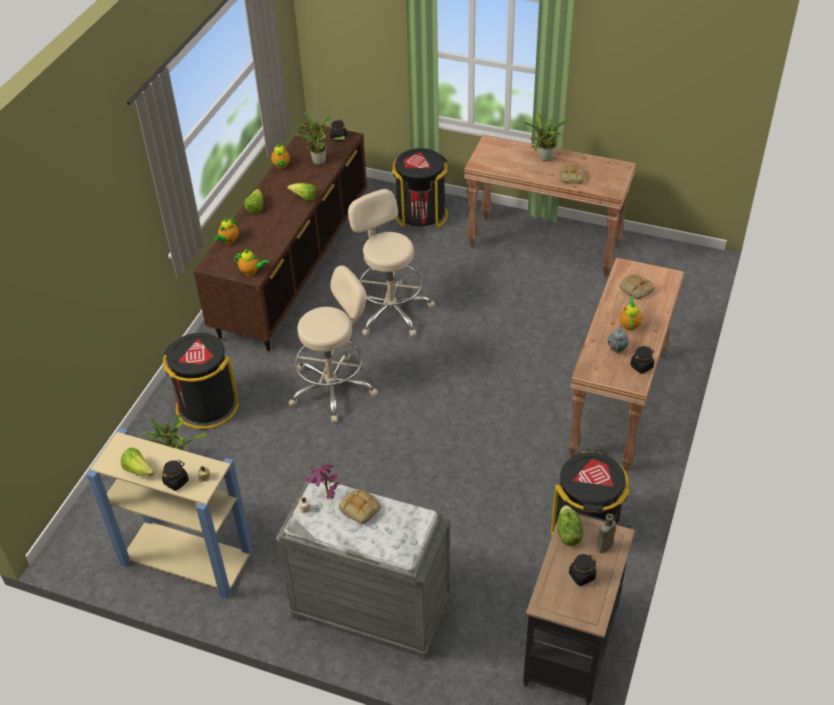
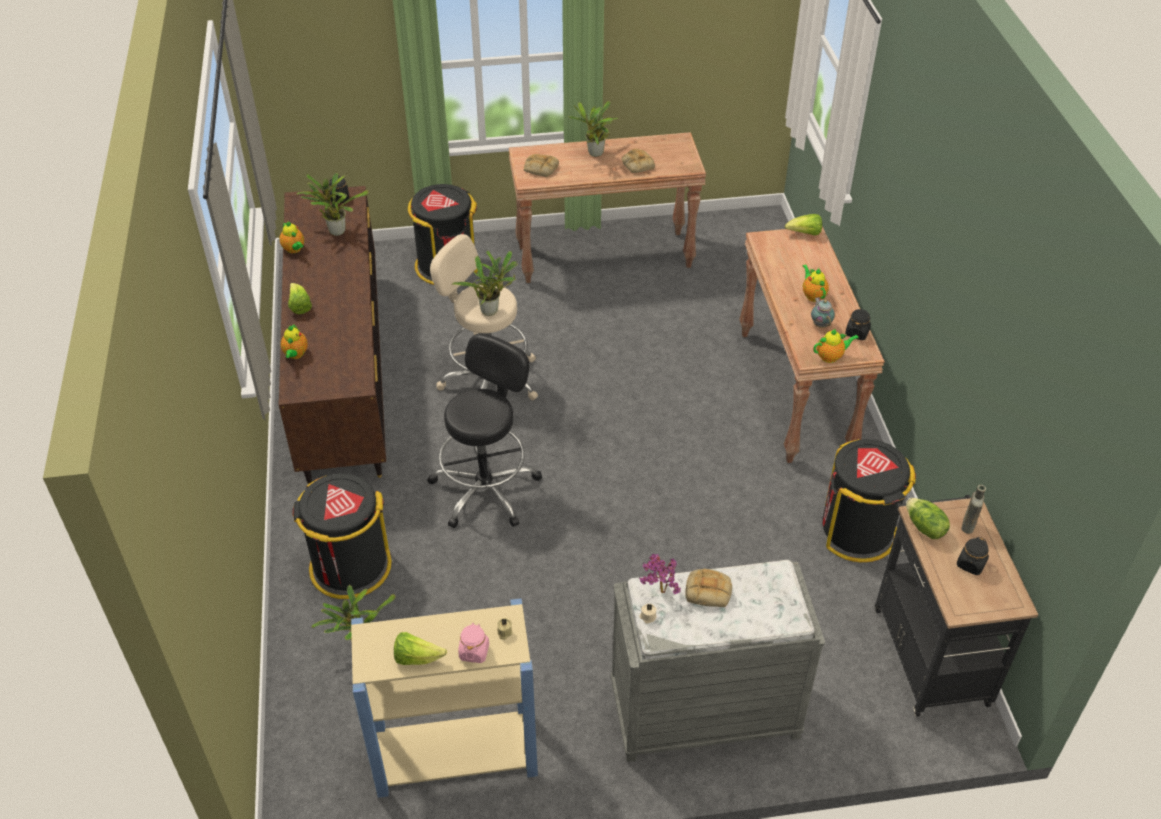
camera: 30 degrees left, 0 degrees up
(176, 481) = (474, 651): black jar -> pink jar
(251, 271) = (352, 380): teapot -> teapot (831, 357)
(304, 198) = (351, 277): lettuce -> lettuce (805, 234)
(333, 388) = (486, 488): beige stool -> black stool
(387, 255) = (492, 310): none -> potted plant
(635, 289) = (790, 258): bread -> bread (540, 168)

